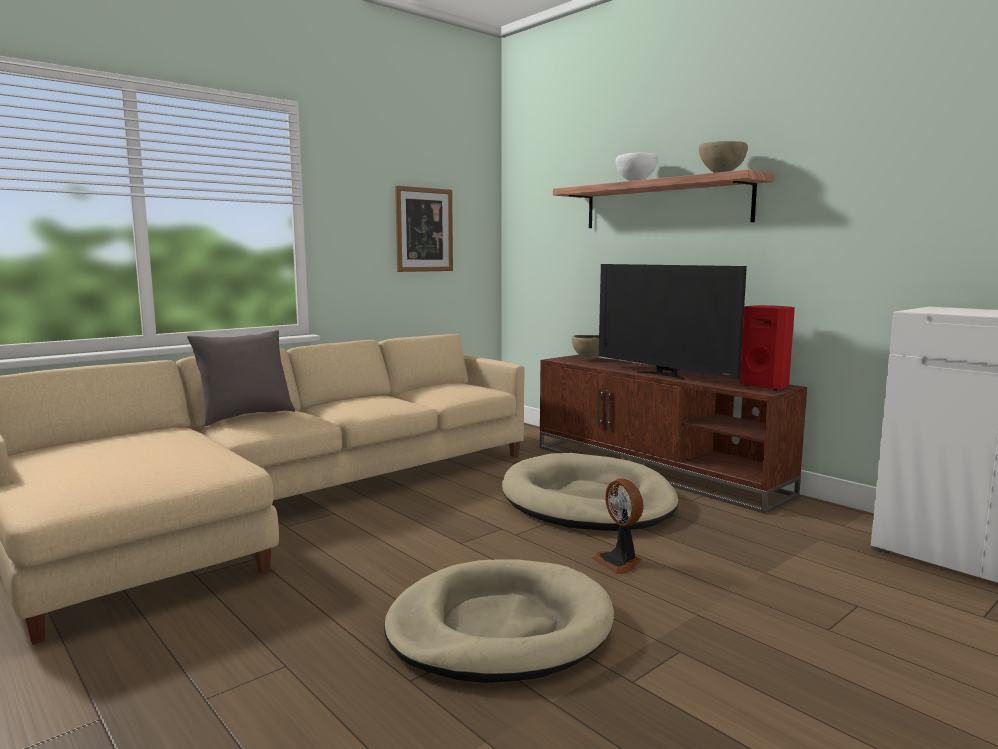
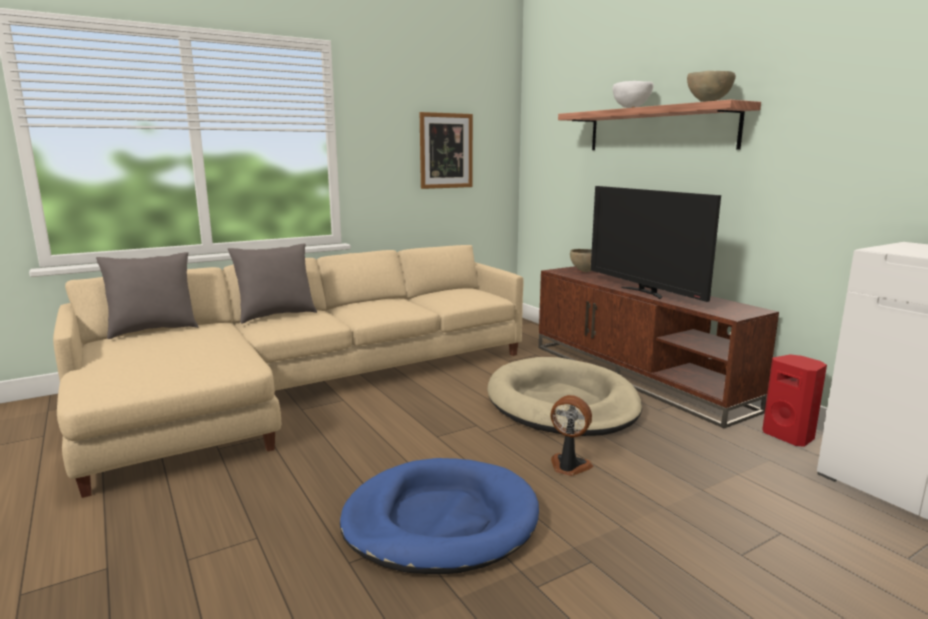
camera: 10 degrees right, 5 degrees up
(94, 438) = (153, 330): none -> grey pillow
(499, 627) = (440, 521): beige dog bed -> blue dog bed
(619, 562) = (569, 466): fan -> fan turned 135 degrees clockwise
(765, 386) = (737, 309): red speaker -> red speaker (789, 436)

